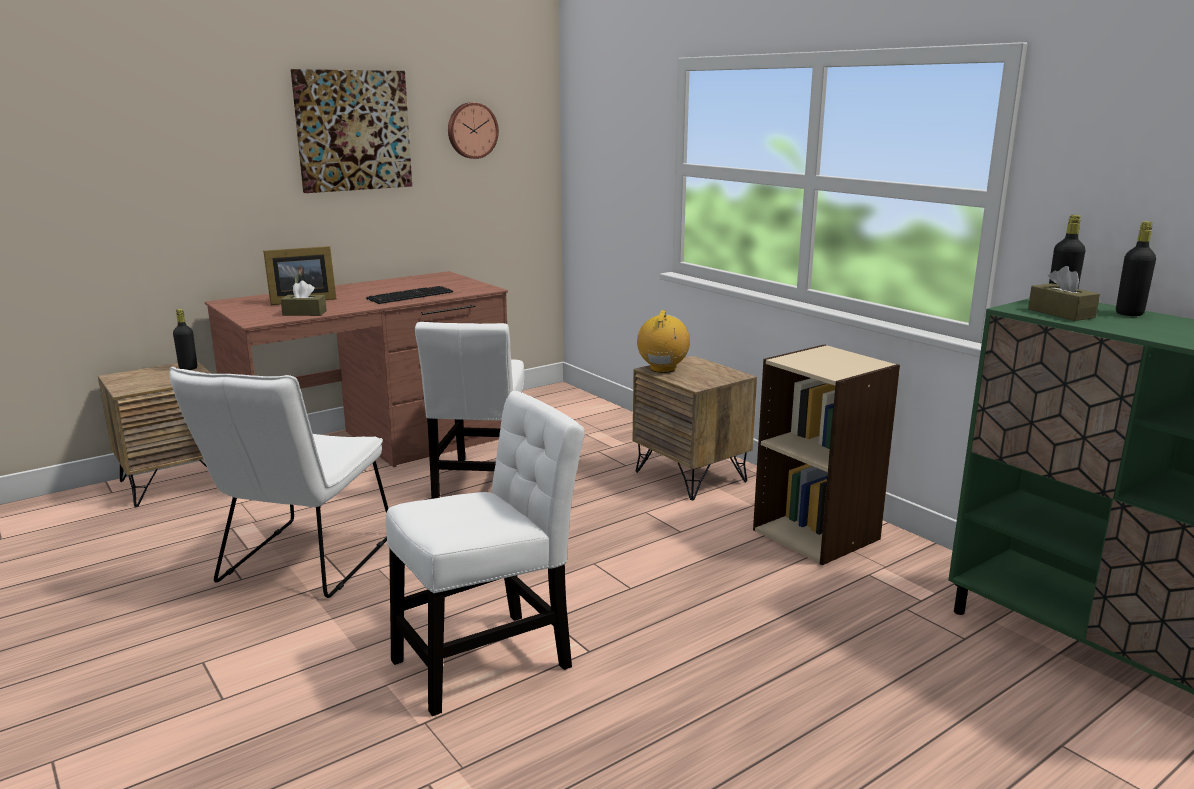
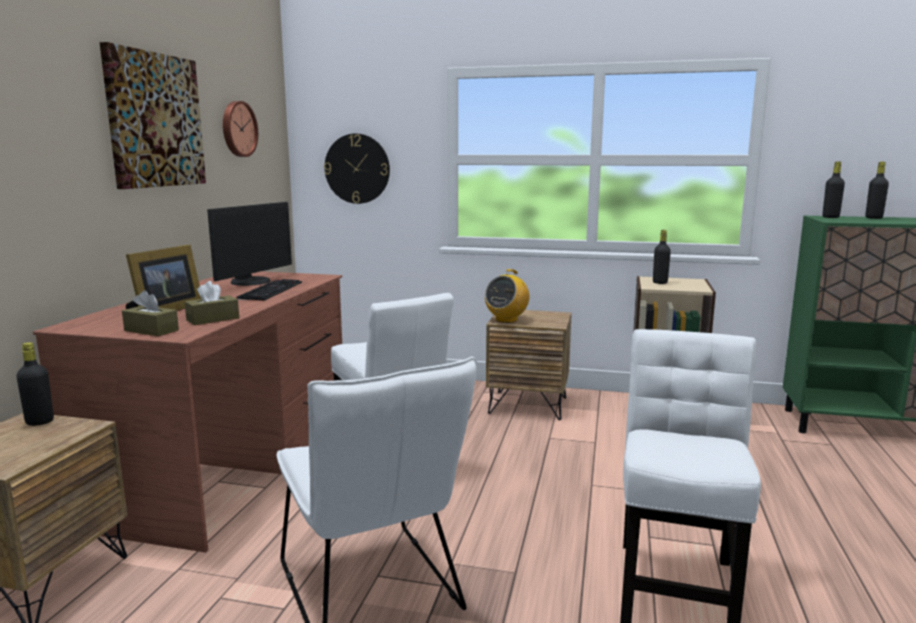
camera: 40 degrees left, 5 degrees down
(423, 285) = (252, 282): none -> monitor
(606, 172) = (357, 168): none -> wall clock
(662, 369) = (506, 320): radio -> radio turned 120 degrees counterclockwise
(817, 357) = (660, 282): none -> black bottle
(1061, 313) = (857, 220): brown tissue box -> brown tissue box (151, 330)

